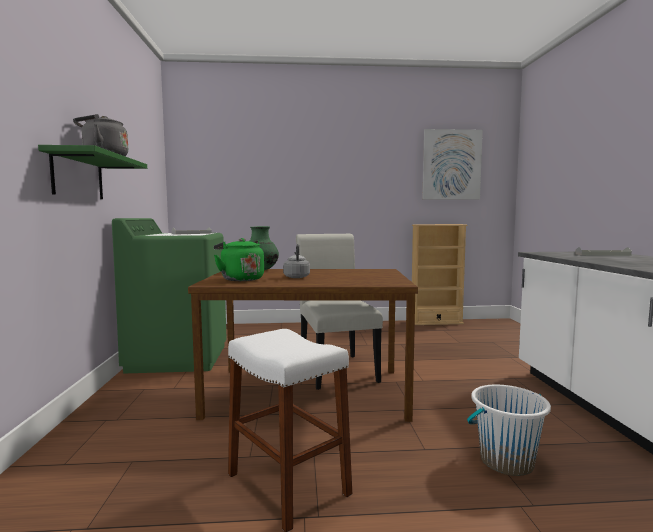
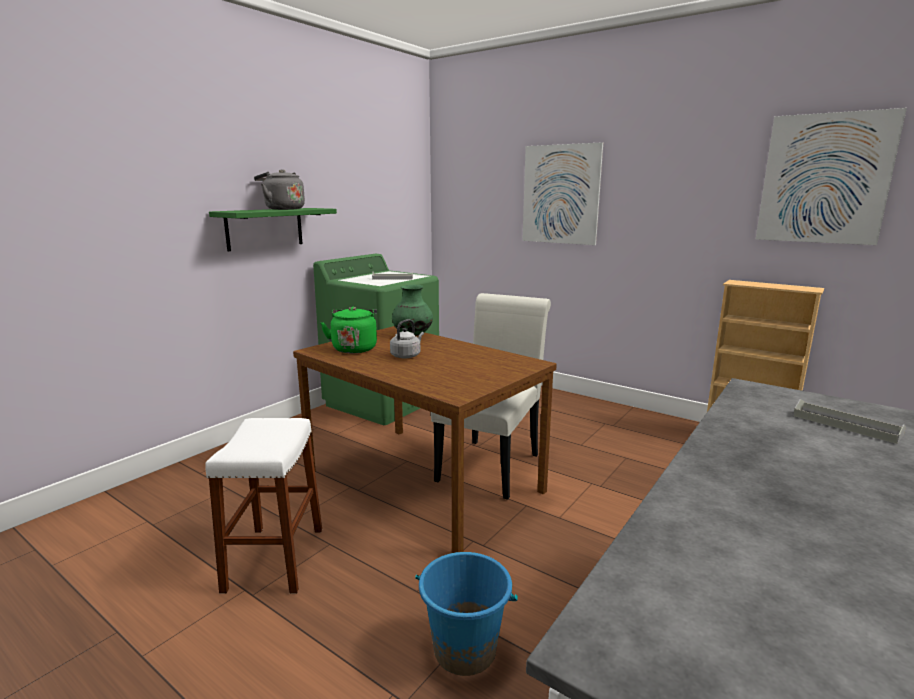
camera: 40 degrees right, 10 degrees up
(292, 173) = (560, 194): none -> picture
(506, 461) = (465, 650): white bucket -> blue bucket

